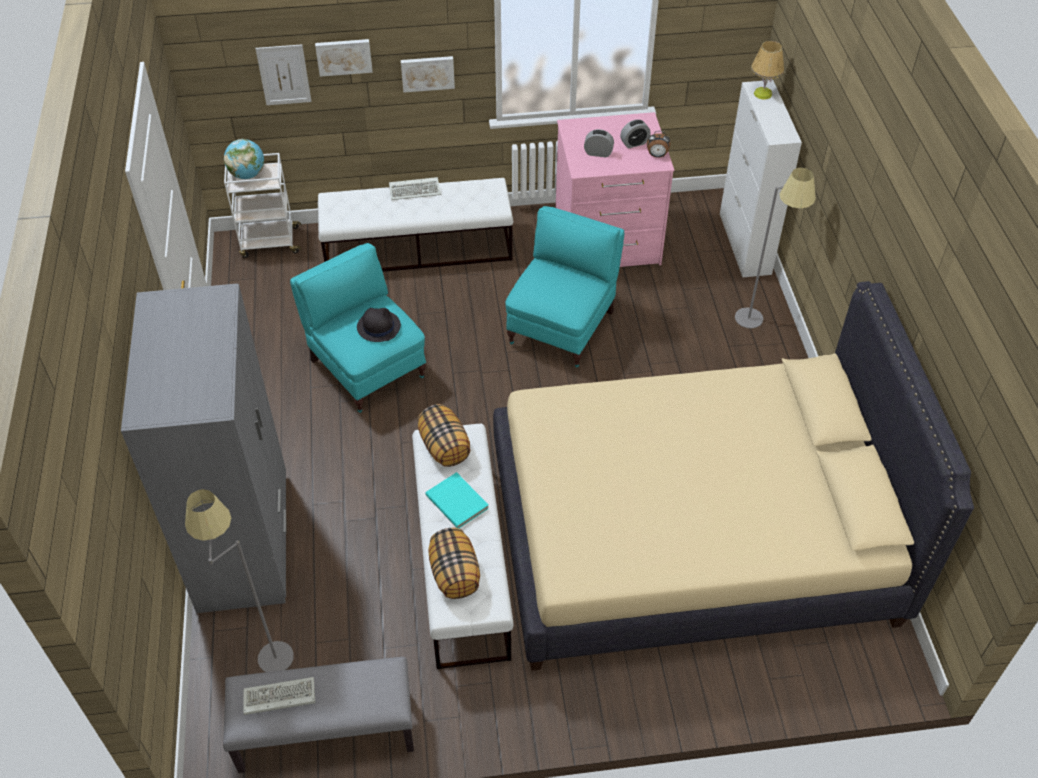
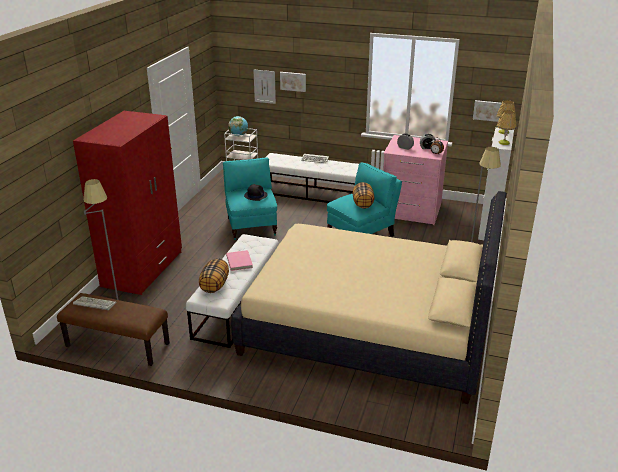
camera: 25 degrees right, 20 degrees down
(245, 540) = (143, 269): grey wardrobe -> red wardrobe
(325, 732) = (117, 345): grey bench -> brown bench
(427, 73) = (332, 98): picture -> picture (488, 110)
(445, 447) = (251, 242): pillow -> pillow (363, 204)
(458, 501) = (240, 261): turquoise book -> pink book
(780, 125) = (504, 143): none -> table lamp

